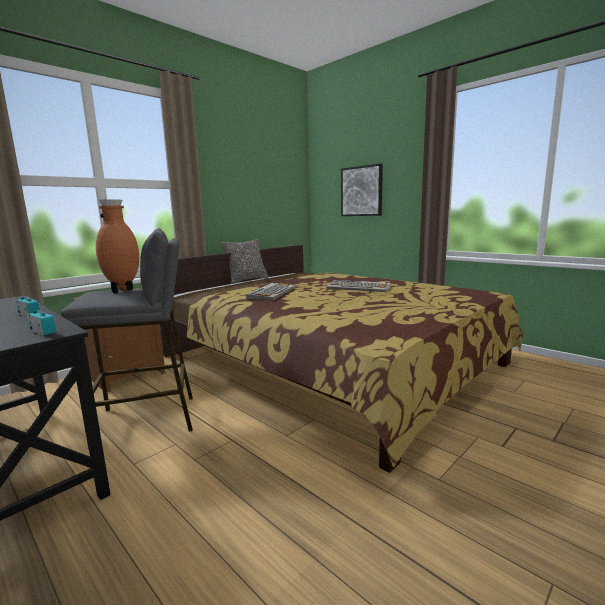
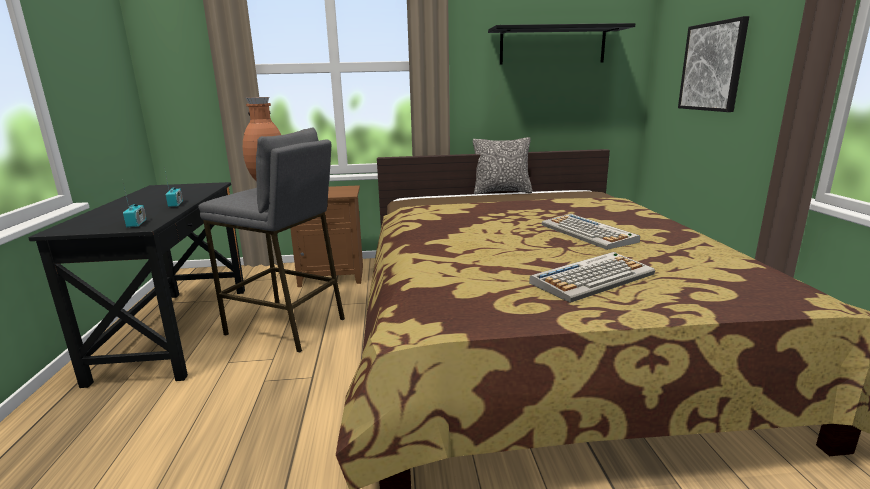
camera: 40 degrees right, 5 degrees up
(259, 176) = (552, 46): none -> black shelf
(272, 292) = (467, 217): keyboard -> keyboard (592, 278)

